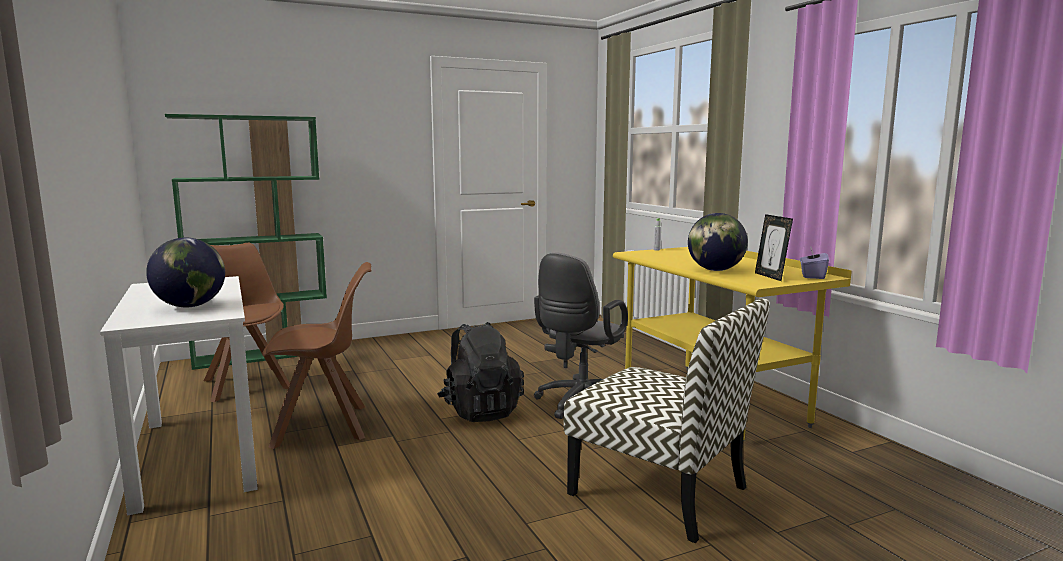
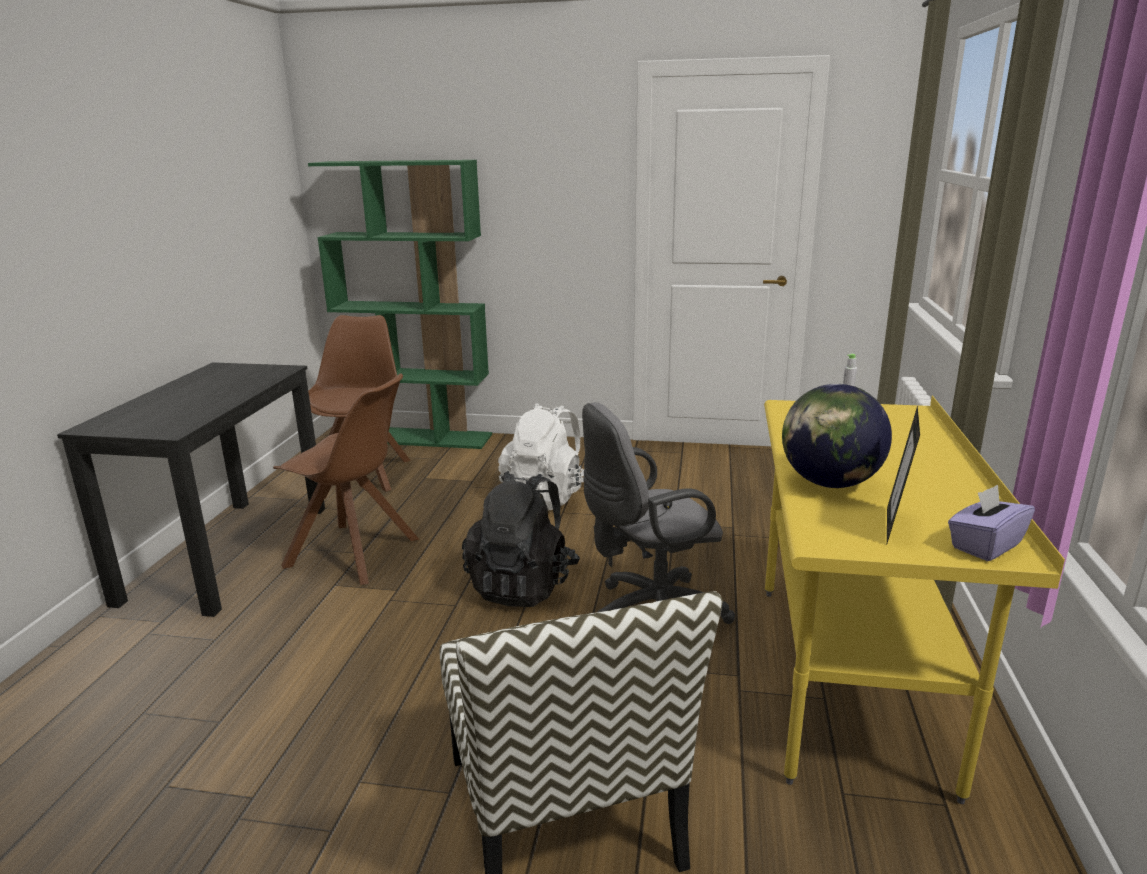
camera: 35 degrees right, 10 degrees up
(190, 306) = (177, 410): globe -> none
(198, 453) = (228, 552): white desk -> black desk
(425, 367) = (547, 496): none -> white backpack

